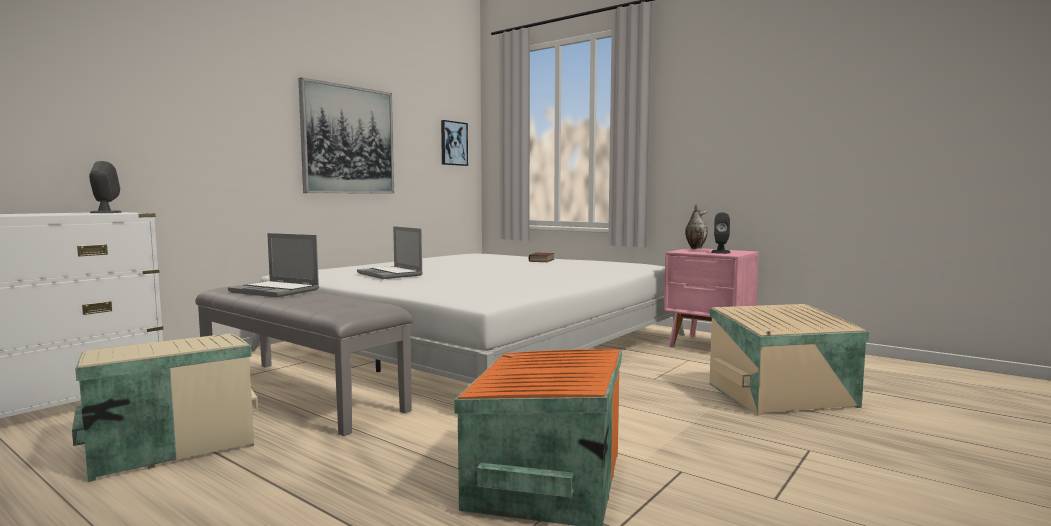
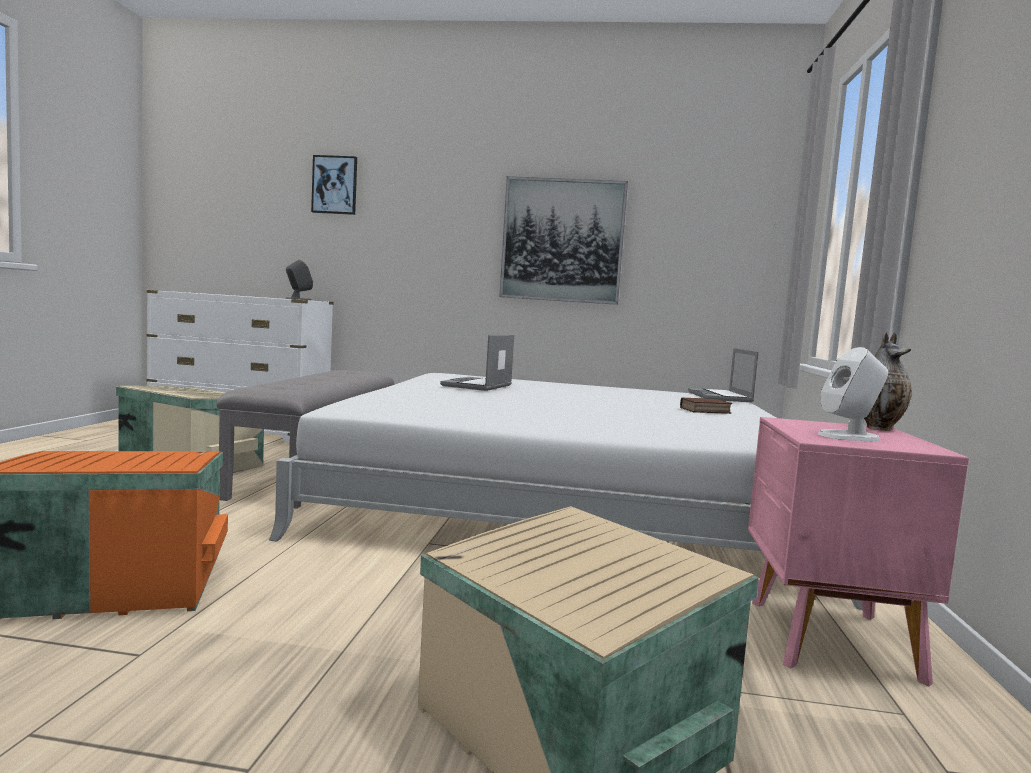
camera: 60 degrees right, 0 degrees up
(276, 291) = (340, 376): laptop -> laptop (721, 397)
(453, 143) = (738, 241): picture -> picture (335, 185)
(720, 252) = (849, 436): black speaker -> white speaker

